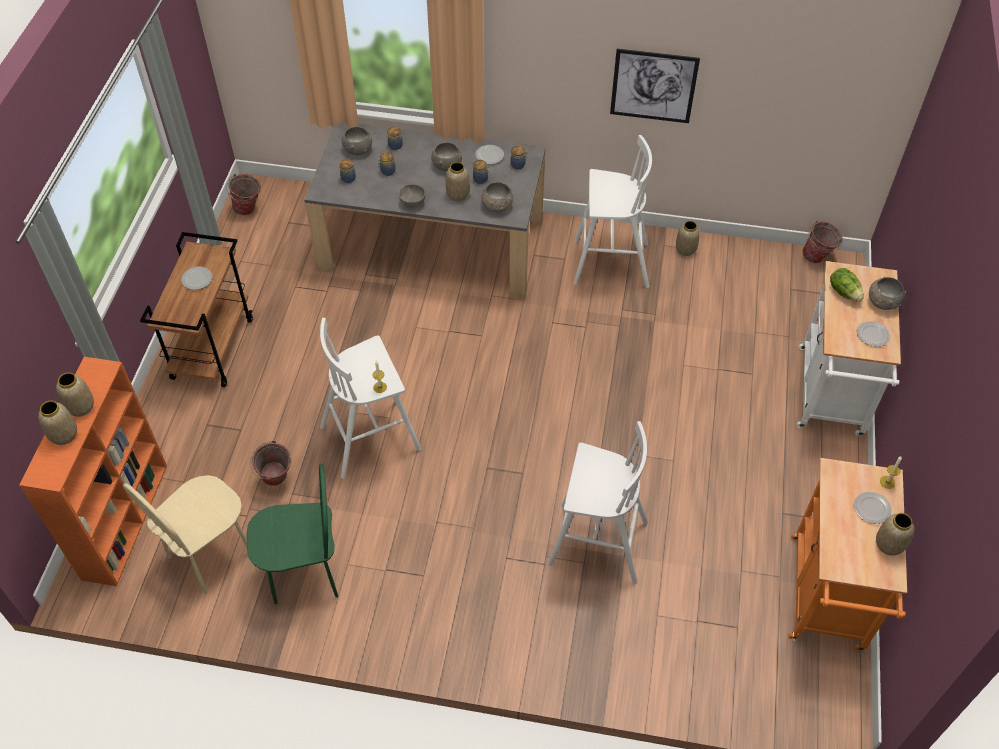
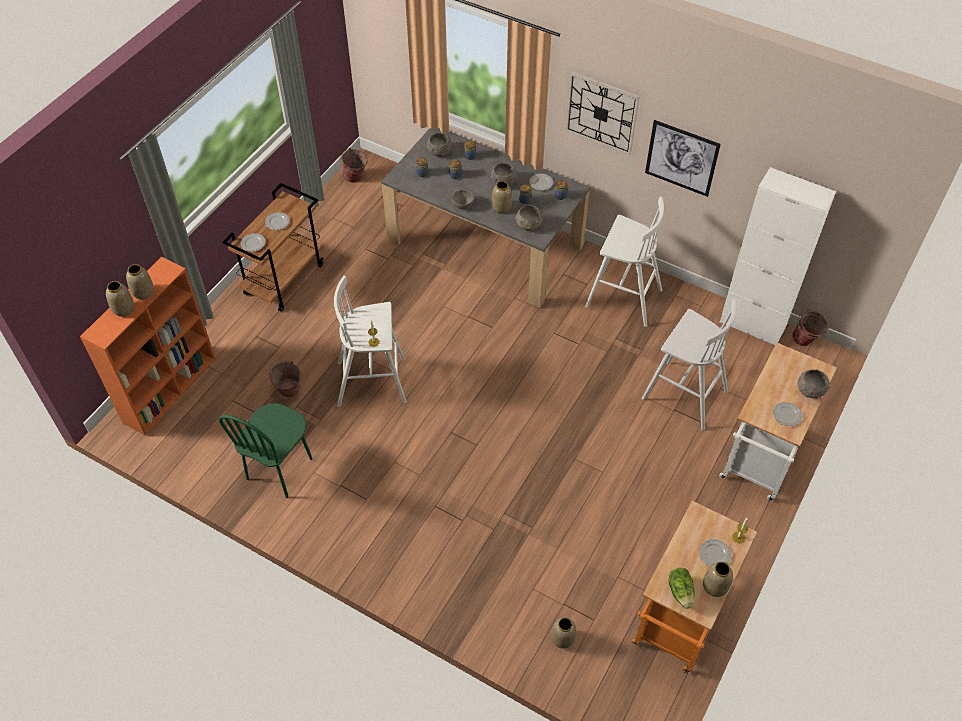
camera: 20 degrees right, 0 degrees up
(177, 312) = (253, 243): none -> plate
(210, 555) = (218, 433): beige chair -> none
(305, 573) = (280, 469): green chair -> green chair turned 105 degrees clockwise
(550, 56) = (601, 113): none -> wall clock
(596, 543) = (510, 517): white stool -> white stool (683, 394)
(685, 249) = (692, 304): vase -> vase (562, 639)
(757, 255) = (752, 325): none -> white cabinet
(844, 292) = (780, 373): lettuce -> lettuce (681, 591)

